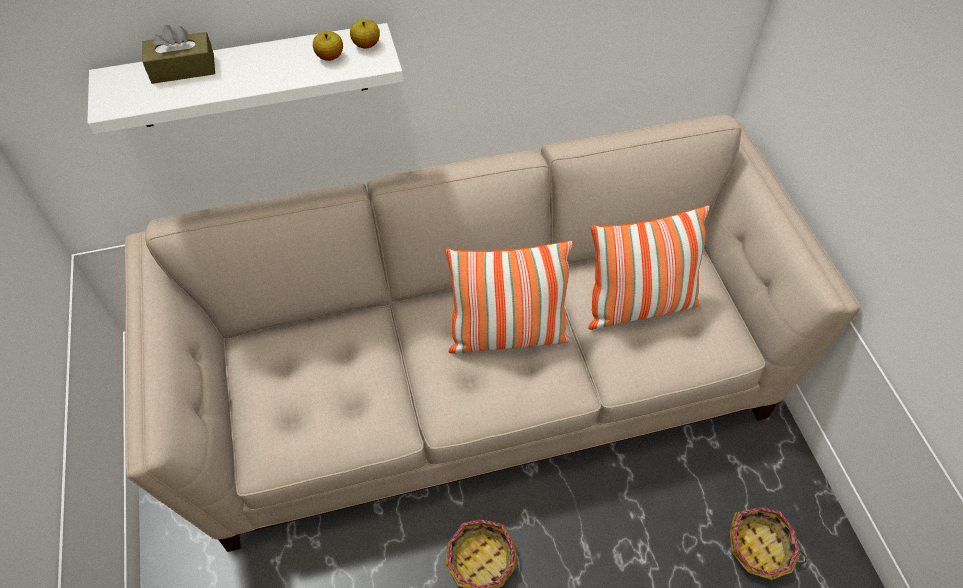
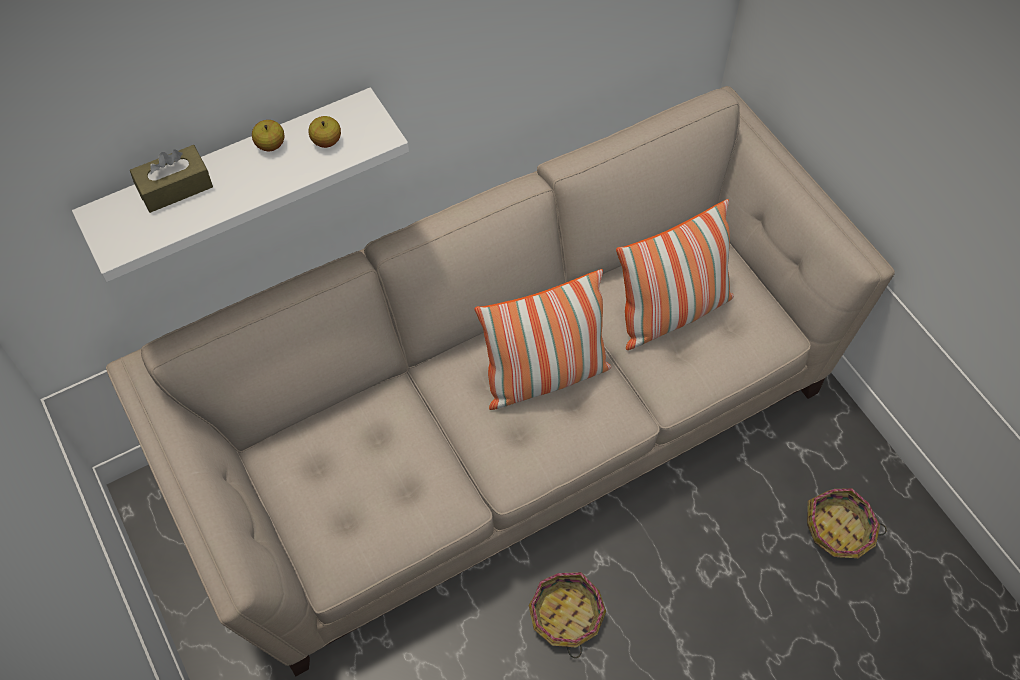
camera: 15 degrees left, 5 degrees up
(366, 45) = (359, 119): apple -> apple (270, 145)

